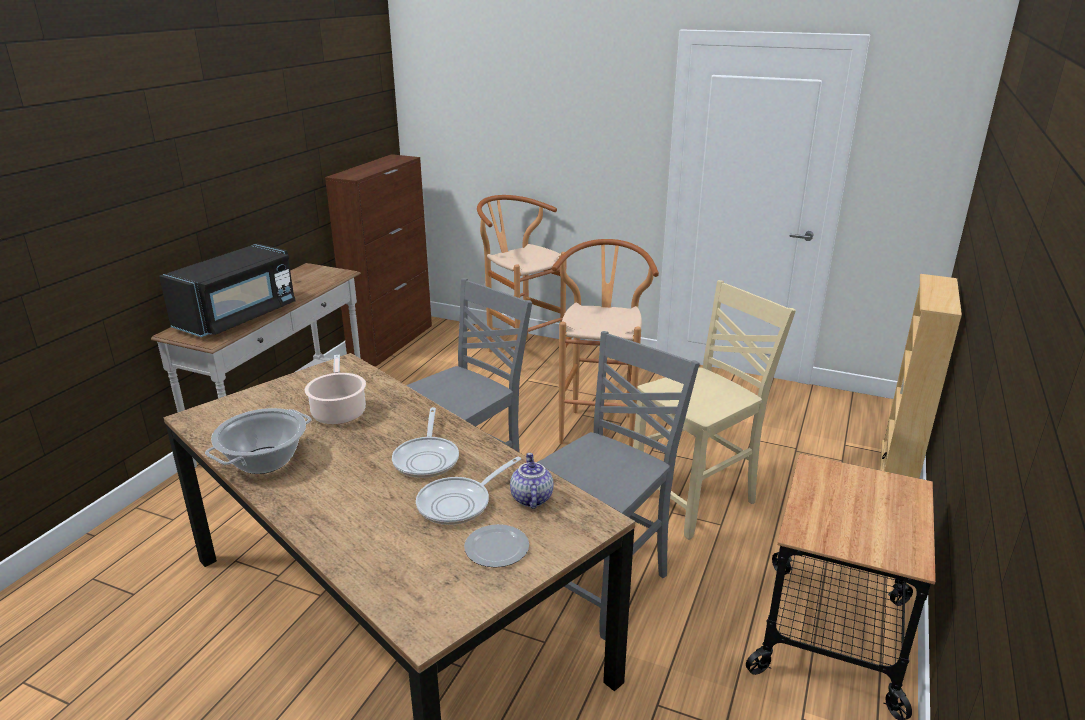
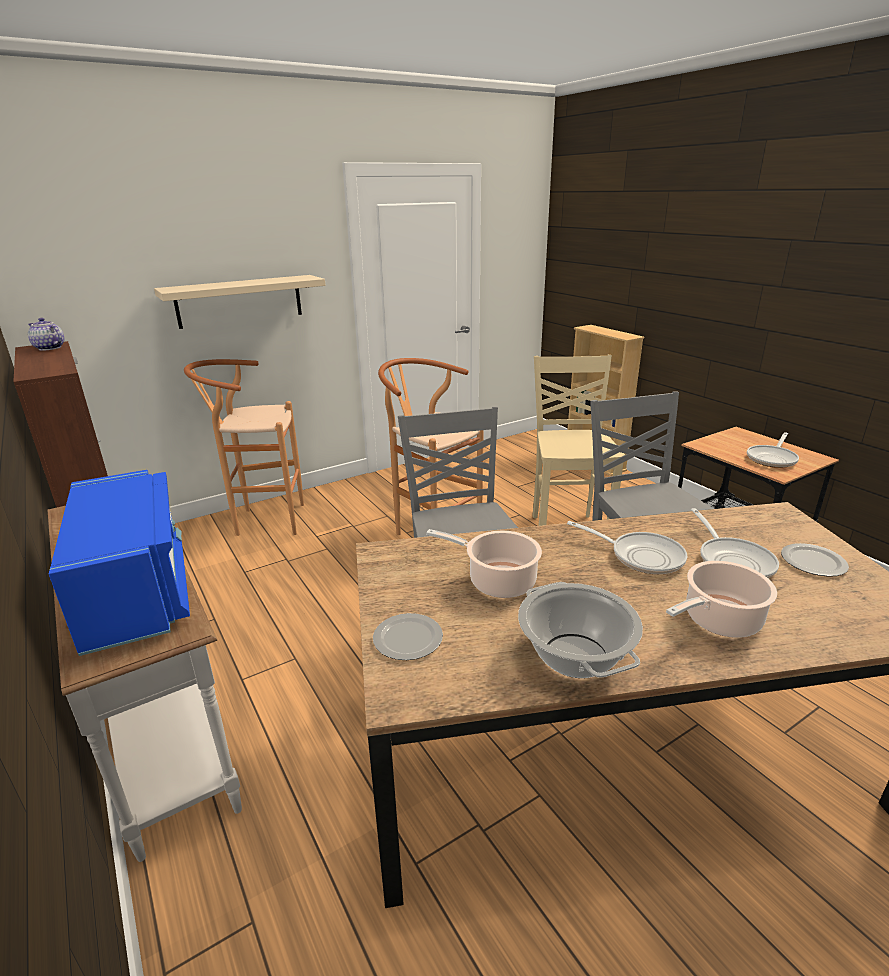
camera: 55 degrees left, 0 degrees up
(238, 317) = (136, 592): black microwave -> blue microwave
(249, 402) = (406, 639): none -> plate
(349, 509) = (718, 620): none -> cooking pot
(530, 498) = (738, 529): teapot -> teapot (49, 348)
(557, 151) = (239, 301): none -> beige shelf
(848, 524) = (772, 458): none -> frying pan

